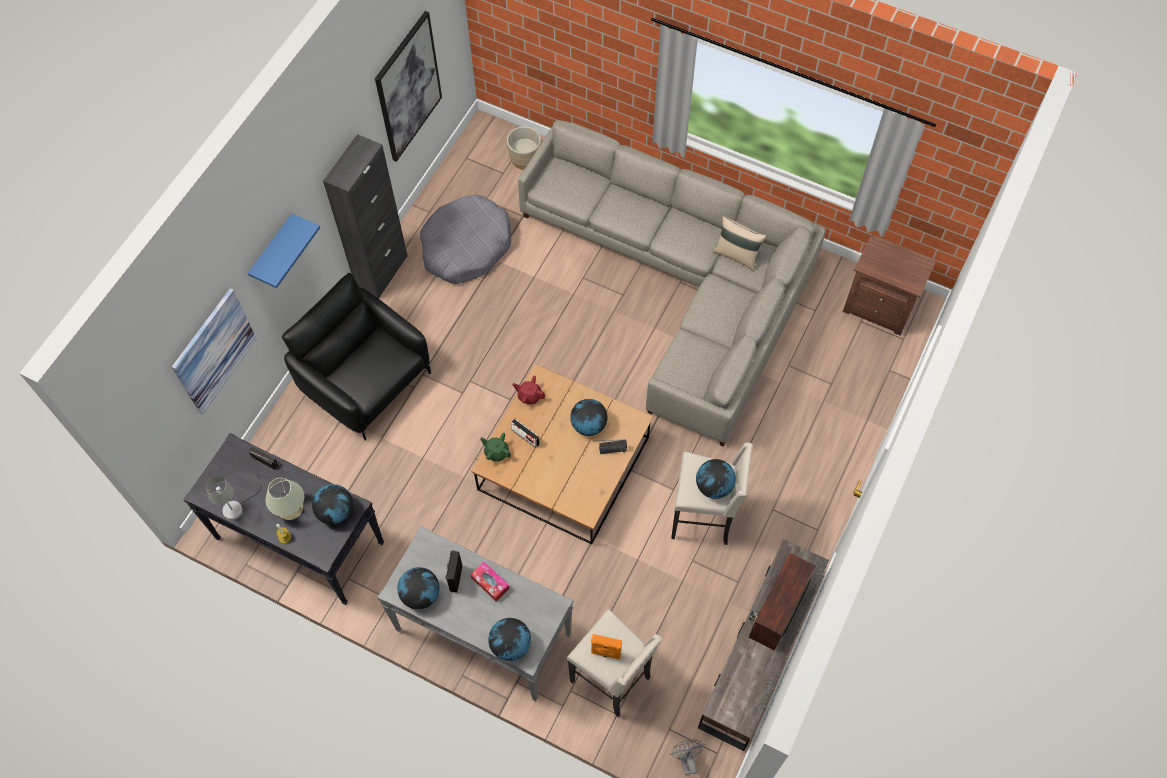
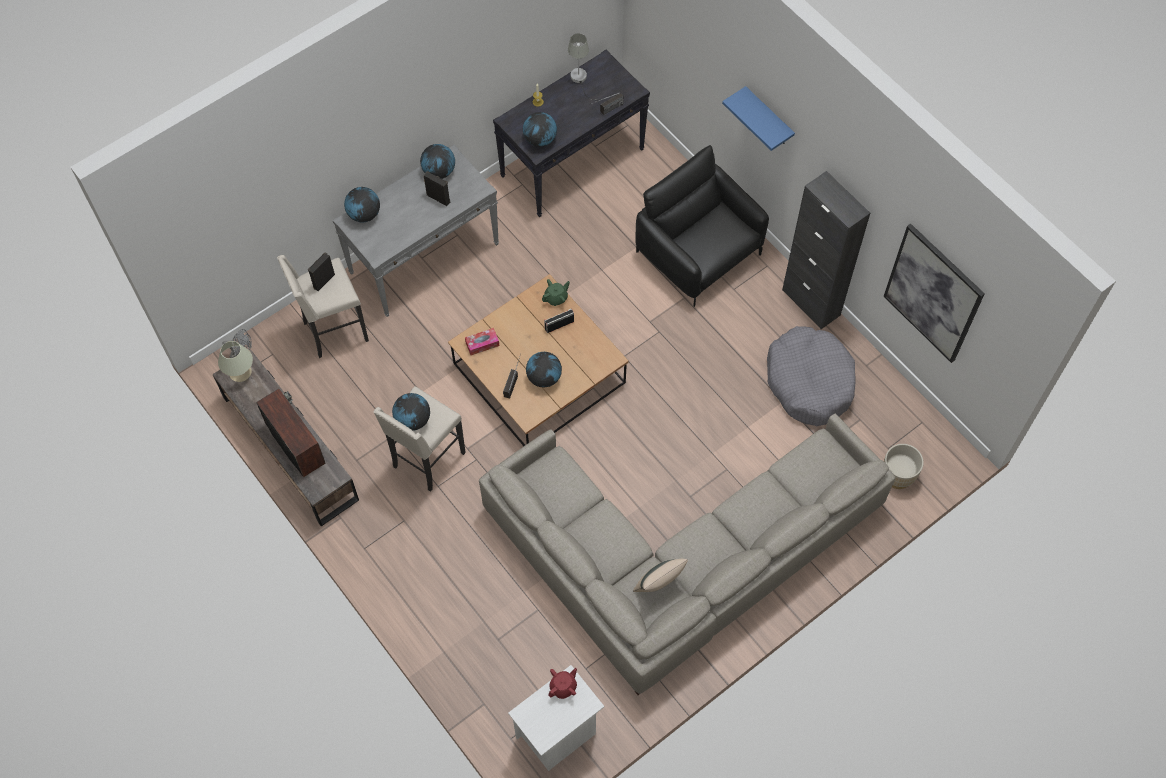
camera: 115 degrees right, 0 degrees up
(214, 351) = (698, 66): picture -> none
(291, 508) = (559, 112): beige table lamp -> beige table lamp (240, 372)
(366, 381) = (698, 253): black armchair -> black armchair turned 105 degrees counterclockwise
(490, 583) = (421, 219): tissue box -> tissue box (482, 344)
(529, 396) = (597, 343): red teapot -> red teapot (563, 687)
(605, 653) = (323, 280): orange speaker -> black speaker
(879, 308) = (557, 735): brown nightstand -> white nightstand

